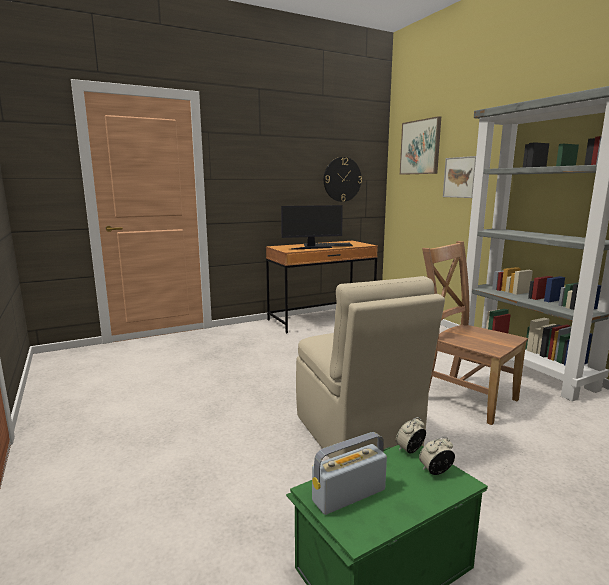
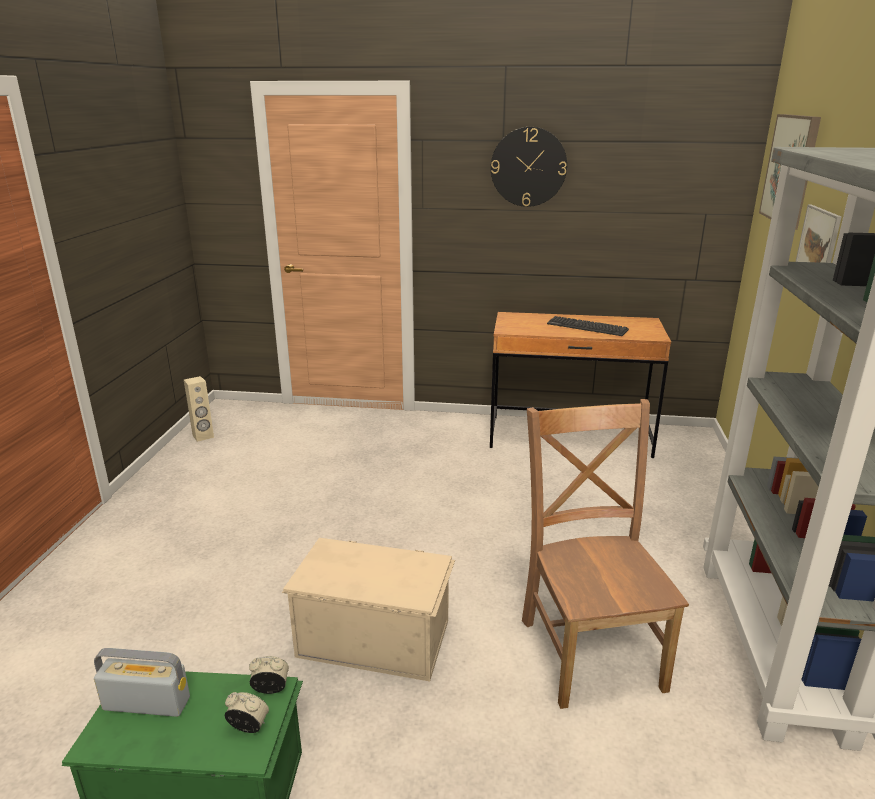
camera: 35 degrees right, 10 degrees up
(56, 377) = (203, 436): none -> beige speaker
(311, 248) = (550, 329): monitor -> none
(342, 179) = (650, 213): wall clock -> wall clock (528, 167)
(356, 436) = (373, 636): beige chair -> beige storage box

